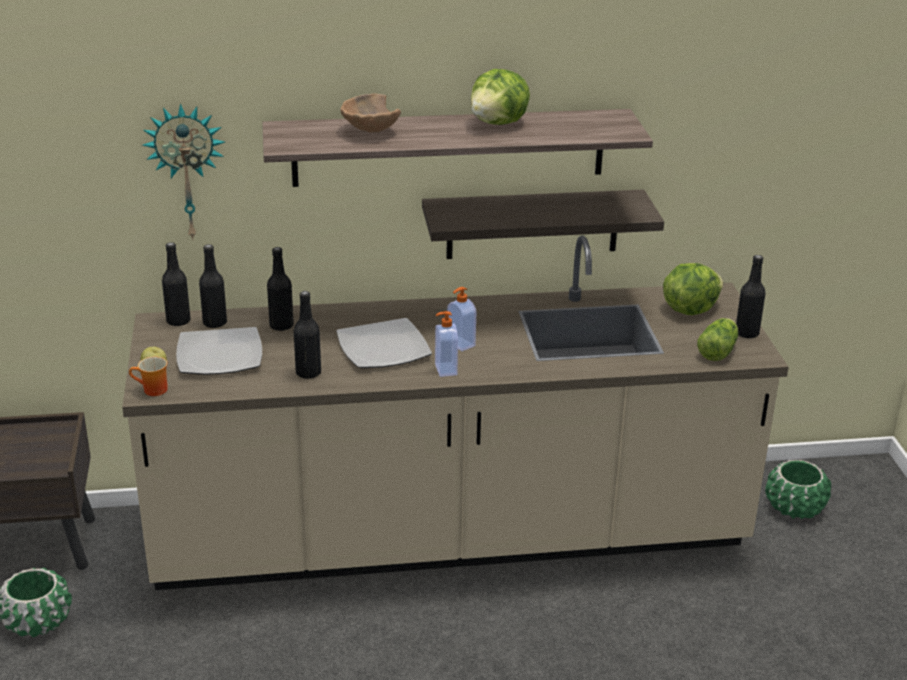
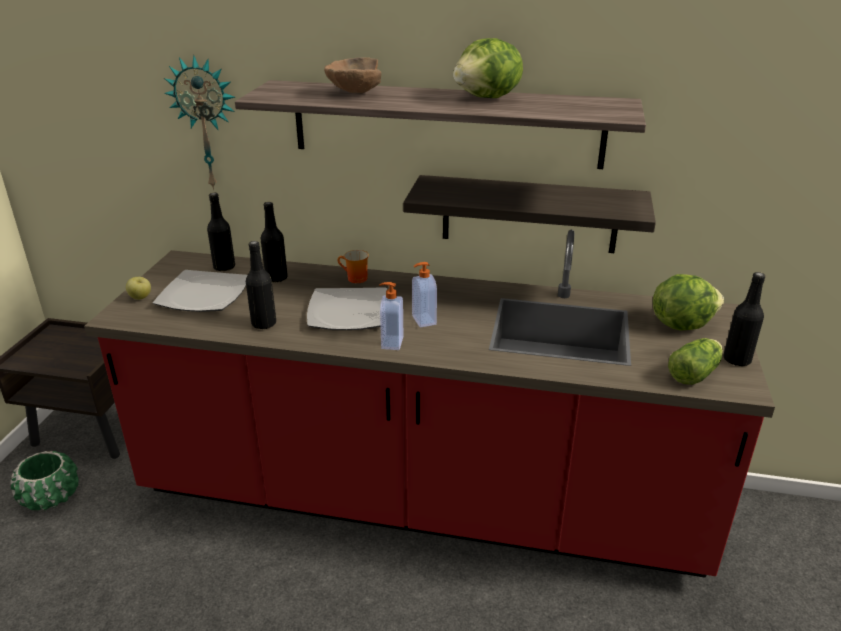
camera: 20 degrees right, 0 degrees up
(152, 391) = (121, 316): mug -> mug (354, 279)
(178, 321) = (197, 261): black bottle -> none
(449, 537) = (420, 499): beige counter -> red counter
(795, 507) = (779, 548): green planter -> none

